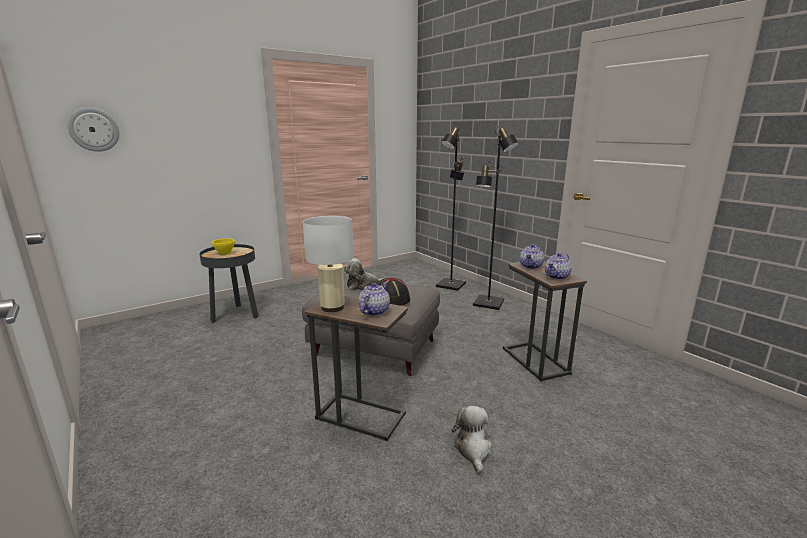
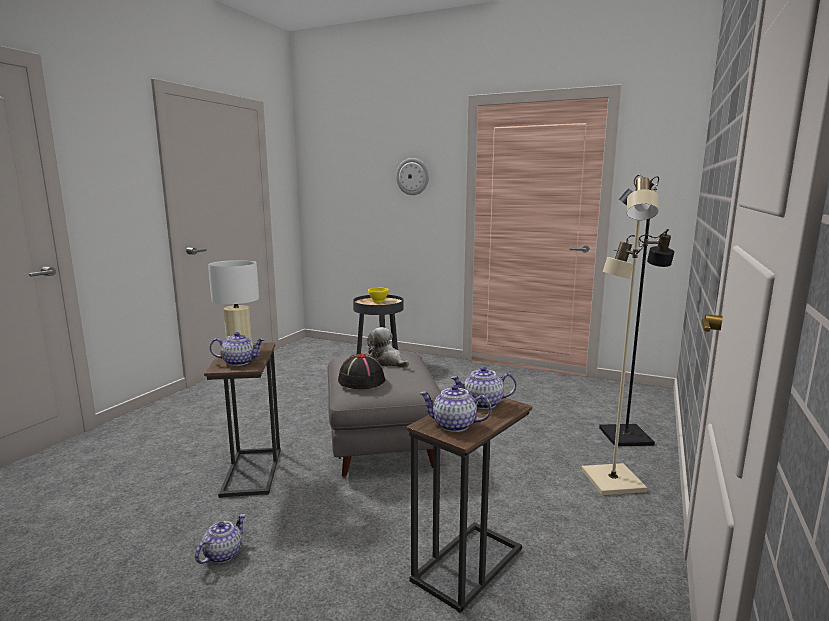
camera: 60 degrees right, 5 degrees down
(94, 129) = (331, 183): wall clock -> wall clock (412, 176)
(473, 449) = (223, 554): plush toy -> teapot
(488, 303) = (612, 480): black floor lamp -> beige floor lamp

